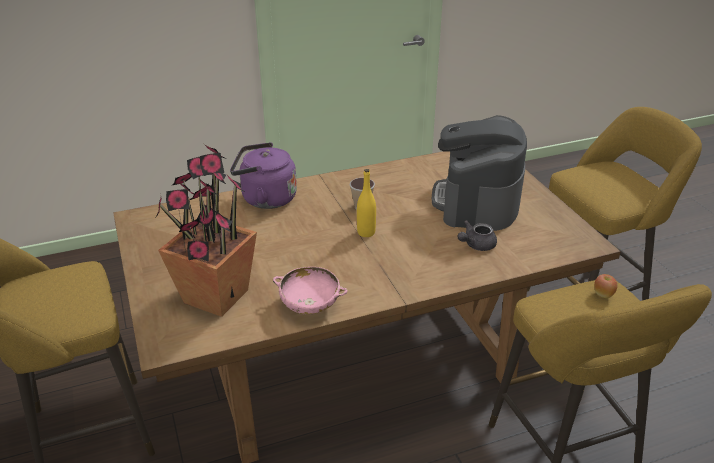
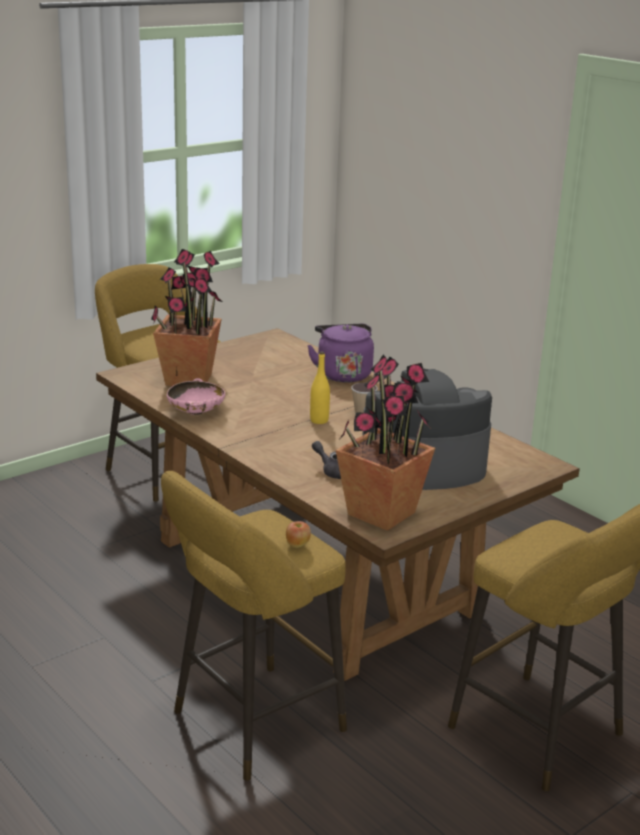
camera: 70 degrees right, 10 degrees down
(557, 238) = (381, 513): none -> potted plant

